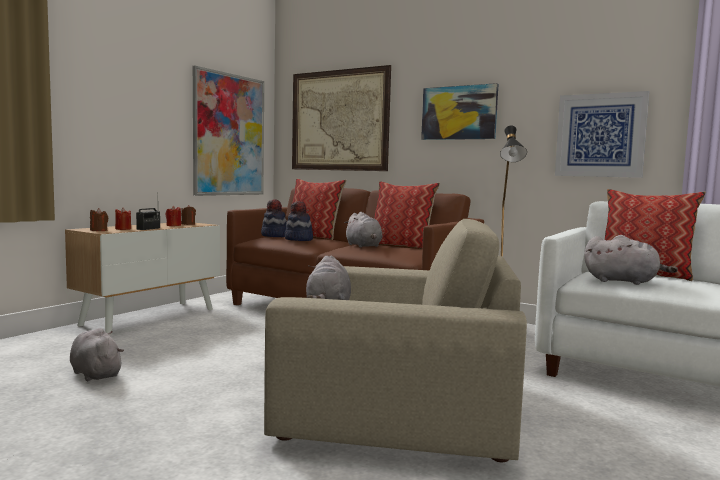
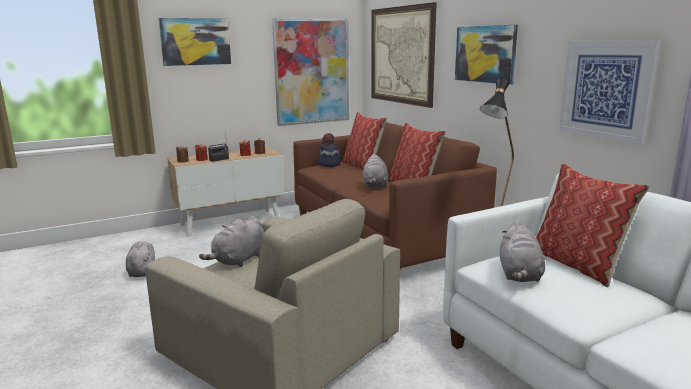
camera: 30 degrees right, 10 degrees up
(108, 78) = (195, 42): none -> picture
(298, 239) = (337, 171): hat -> none
(624, 281) = (519, 275): grey plush toy -> grey plush toy turned 45 degrees clockwise

